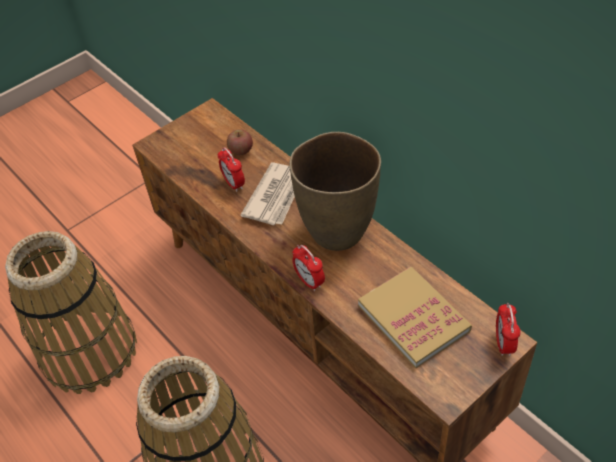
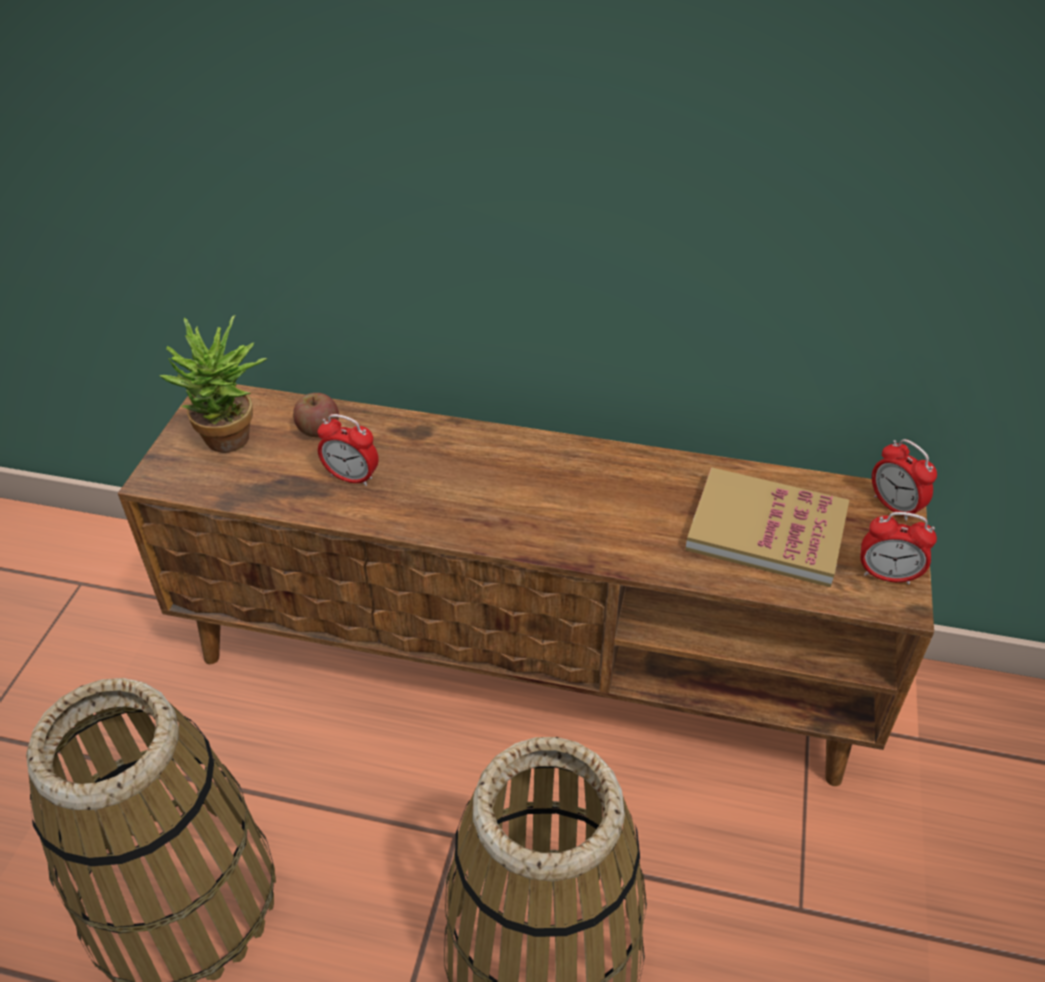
camera: 40 degrees left, 5 degrees down
(197, 140) = (232, 444): none -> potted plant
(276, 196) = (433, 466): newspaper -> none
(309, 281) = (591, 552): alarm clock -> alarm clock (887, 575)
(338, 231) = (565, 472): brown vase -> none

